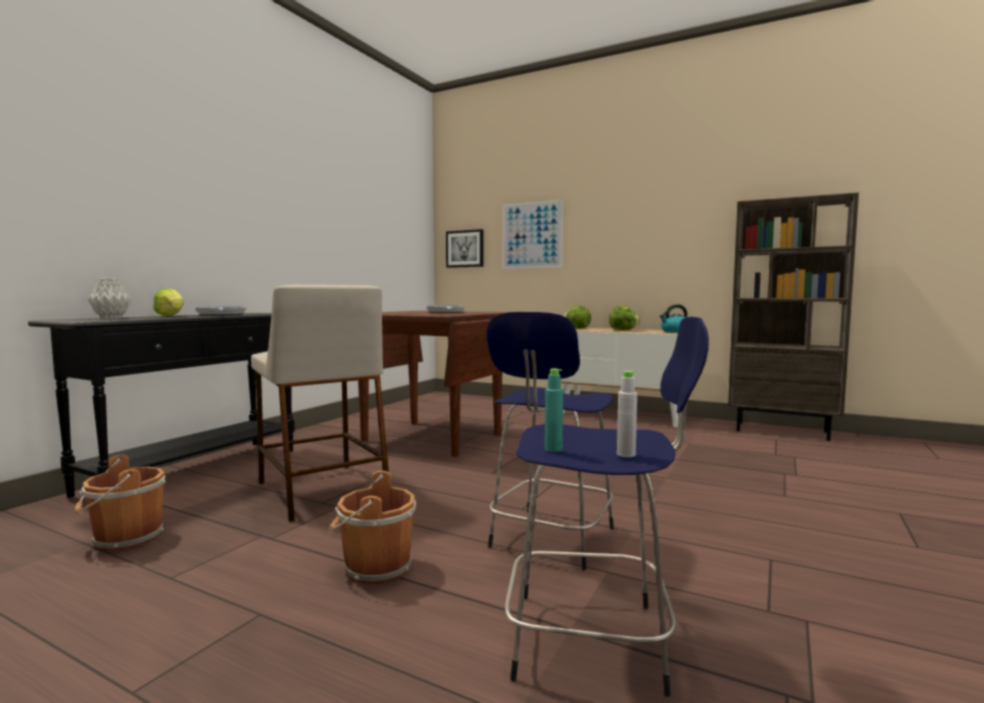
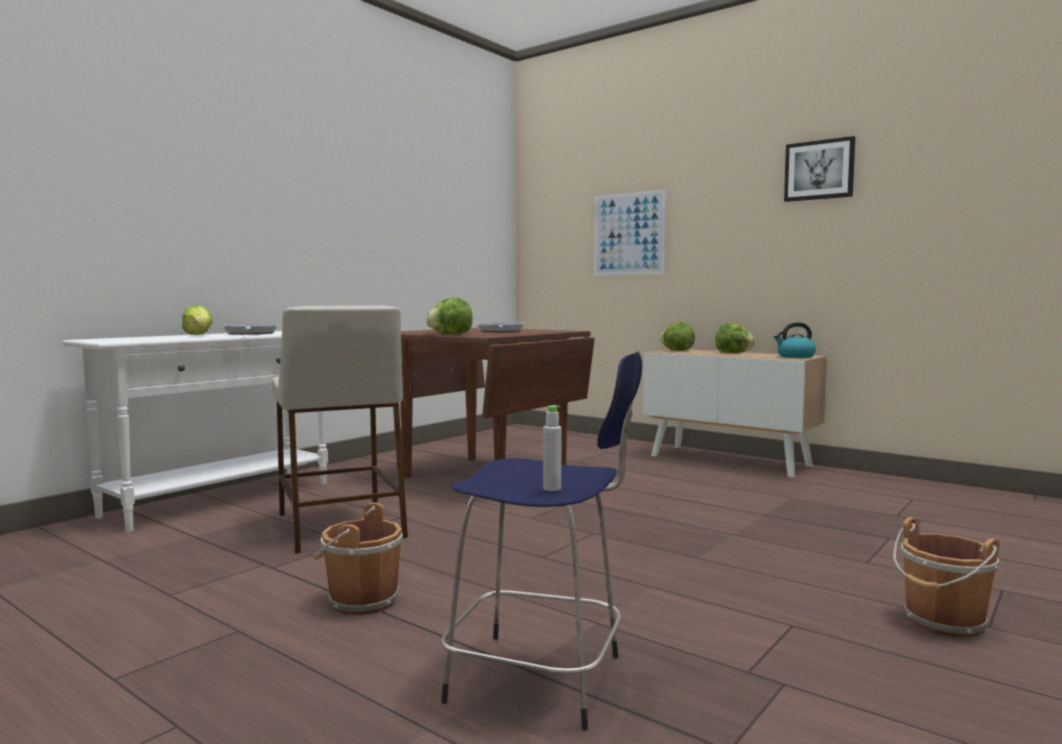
camera: 10 degrees right, 0 degrees up
(112, 318) = (139, 338): grey vase -> none
(125, 539) = (138, 559): brown bucket -> brown bucket (942, 622)
(196, 471) = (221, 499): black console table -> white console table
(409, 314) = (450, 334): none -> lettuce
(465, 249) = (551, 250): picture -> picture (819, 170)
(551, 539) = (555, 588): blue stool -> none
(553, 449) = (488, 481): turquoise bottle -> none
(782, 431) = (931, 488): brown bookcase -> none

